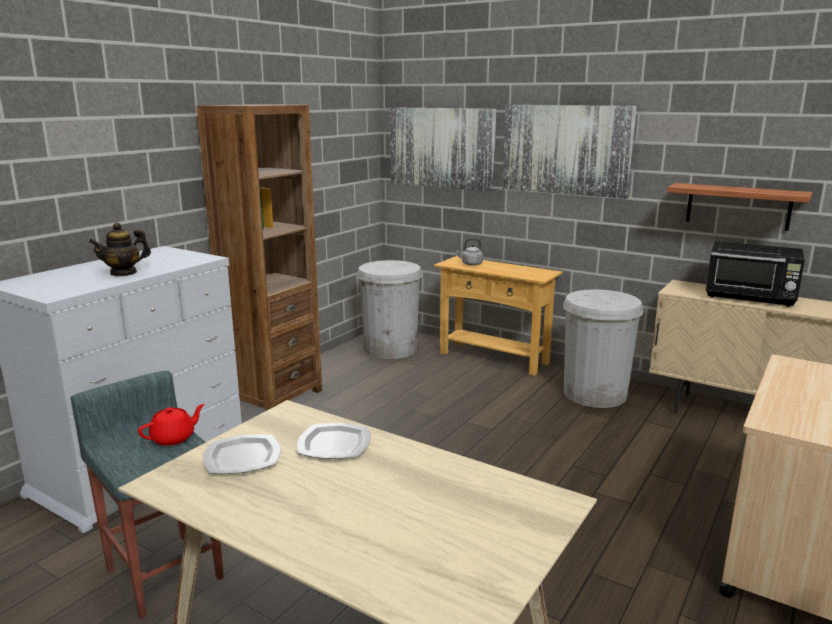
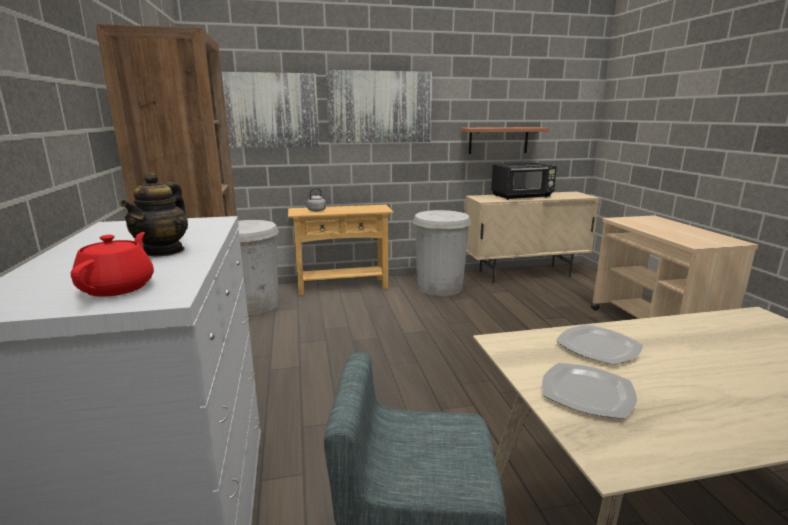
camera: 45 degrees left, 0 degrees up
(174, 438) = (428, 426): red teapot -> red teapot (119, 287)

